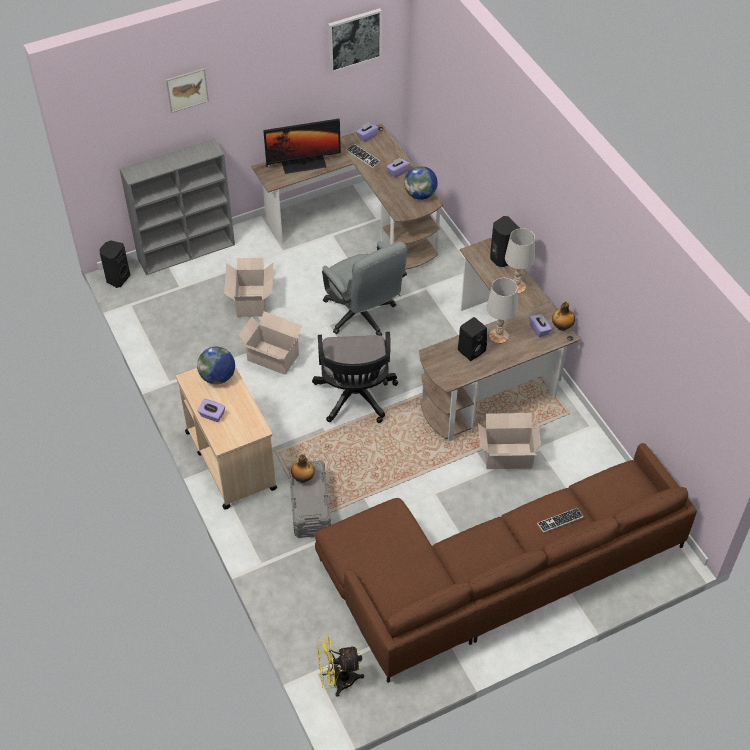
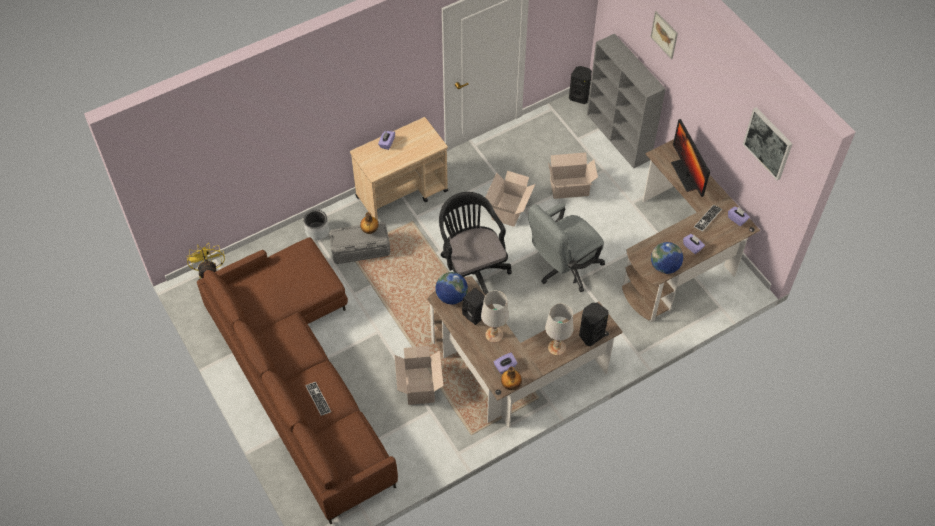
camera: 85 degrees right, 5 degrees up
(218, 377) = (424, 142): globe -> globe (451, 296)
(275, 554) = (317, 231): none -> grey planter
(355, 398) = (471, 270): black office chair -> black office chair turned 75 degrees clockwise

